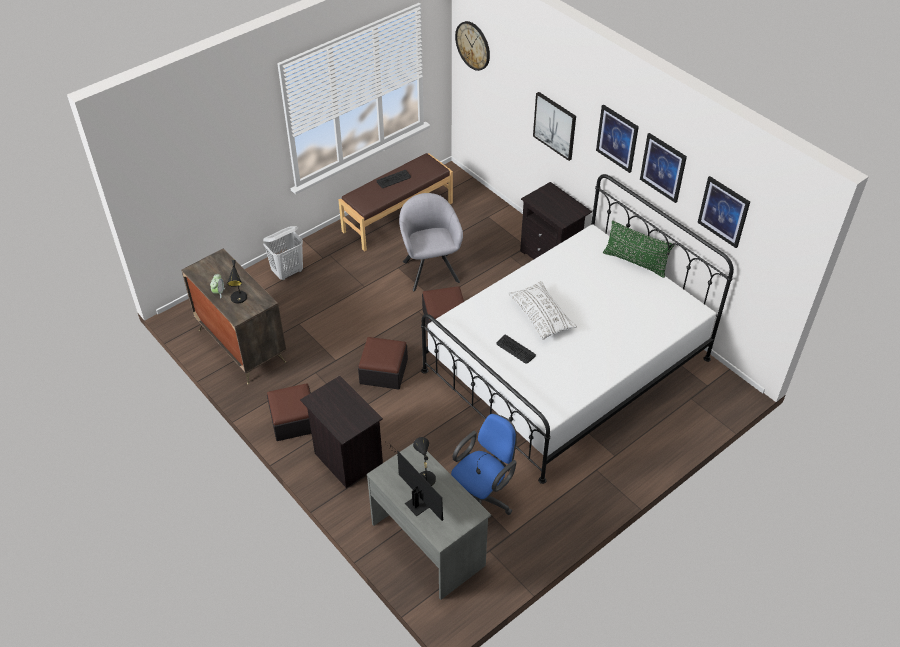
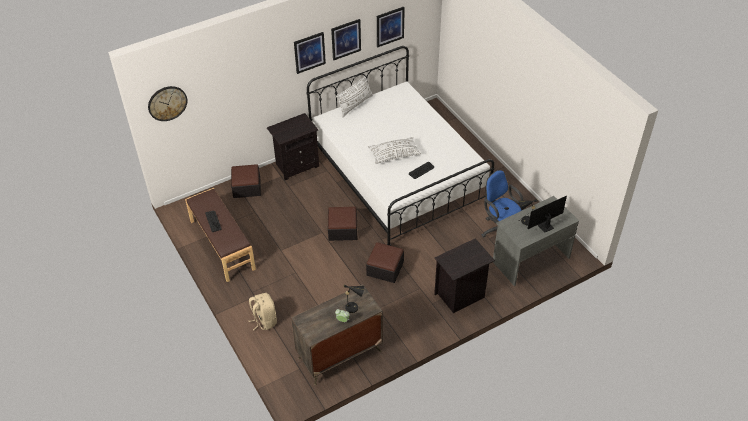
camera: 80 degrees left, 0 degrees up
(288, 272) = (264, 320): white laundry basket -> beige backpack
(294, 420) = (421, 323): ottoman -> ottoman (247, 187)
(430, 269) = (288, 231): grey armchair -> none
(555, 125) = (258, 89): picture -> none
(635, 262) = (355, 105): green pillow -> white pillow

